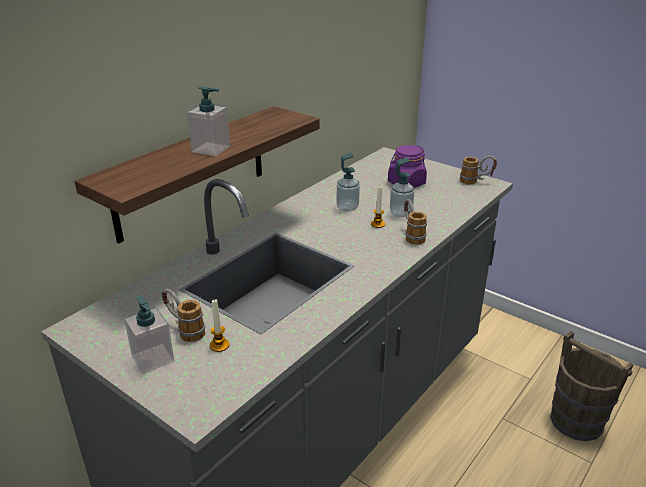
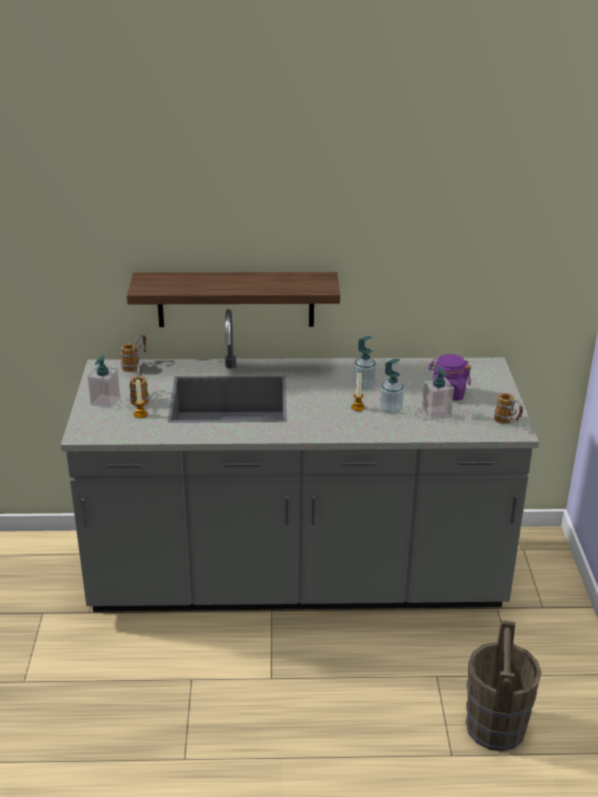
camera: 50 degrees right, 0 degrees up
(211, 149) = (228, 285): soap dispenser -> soap dispenser (436, 413)
(411, 235) = (363, 427): mug -> mug (135, 364)

